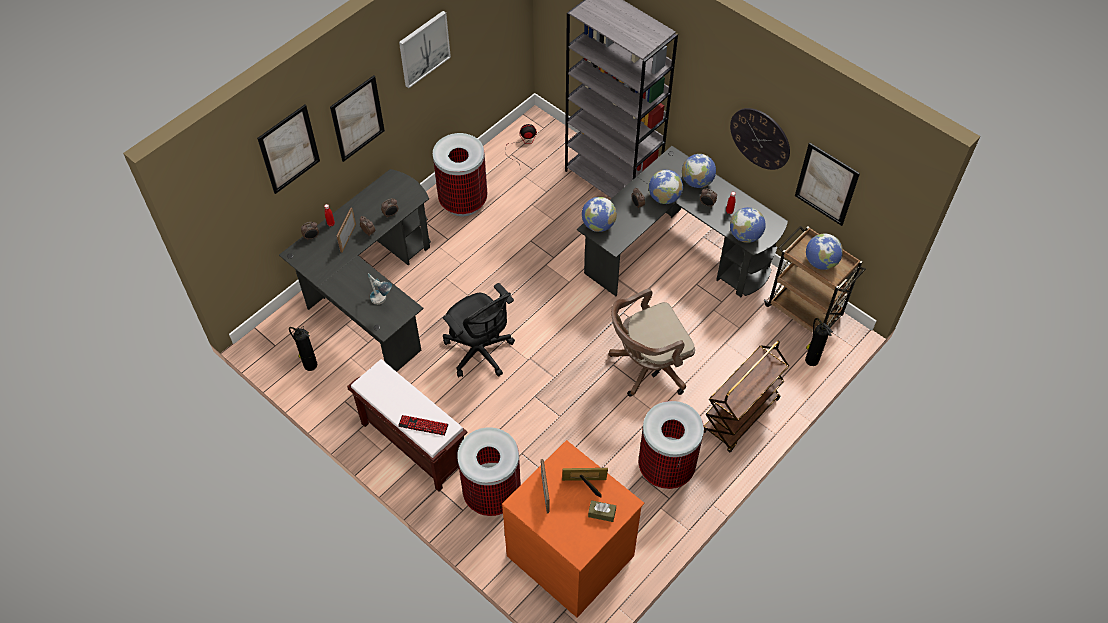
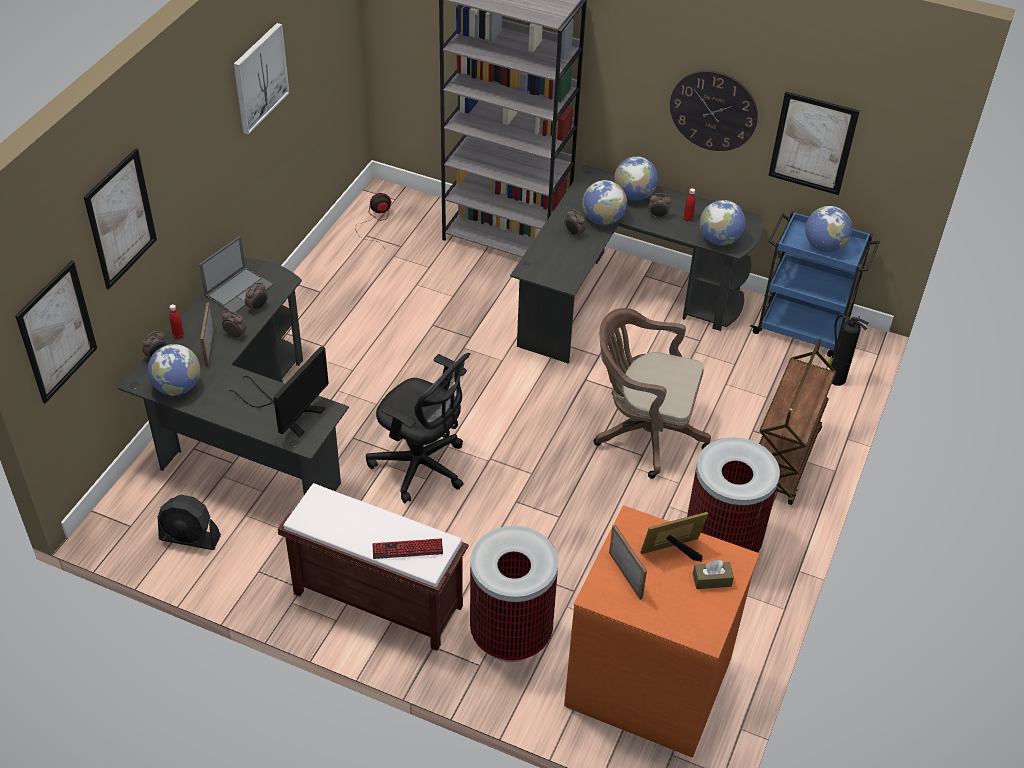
camera: 20 degrees left, 10 degrees down
(309, 364) = (190, 538): fire extinguisher -> black fan
(357, 118) = (194, 177): picture -> picture (57, 332)
(382, 302) = (289, 412): table lamp -> monitor
(384, 196) = (239, 290): none -> laptop
(463, 201) = (325, 299): trash can -> none
(598, 225) = (536, 265): globe -> globe (177, 387)
(647, 366) = (644, 432): brown office chair -> brown office chair turned 60 degrees clockwise
(804, 312) = (802, 329): brown cart -> blue cart

